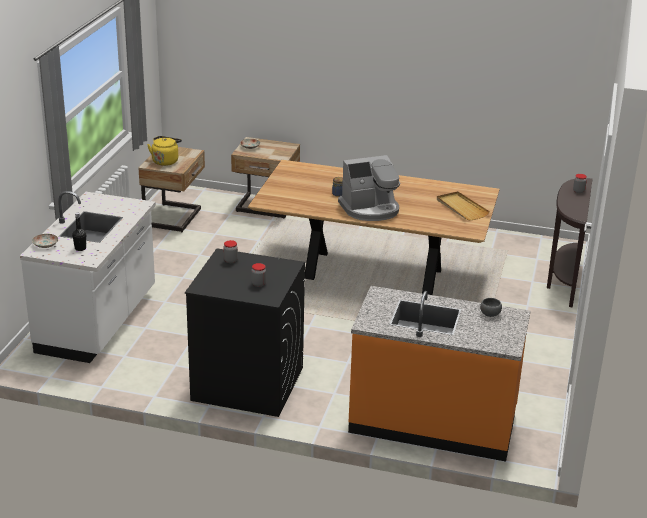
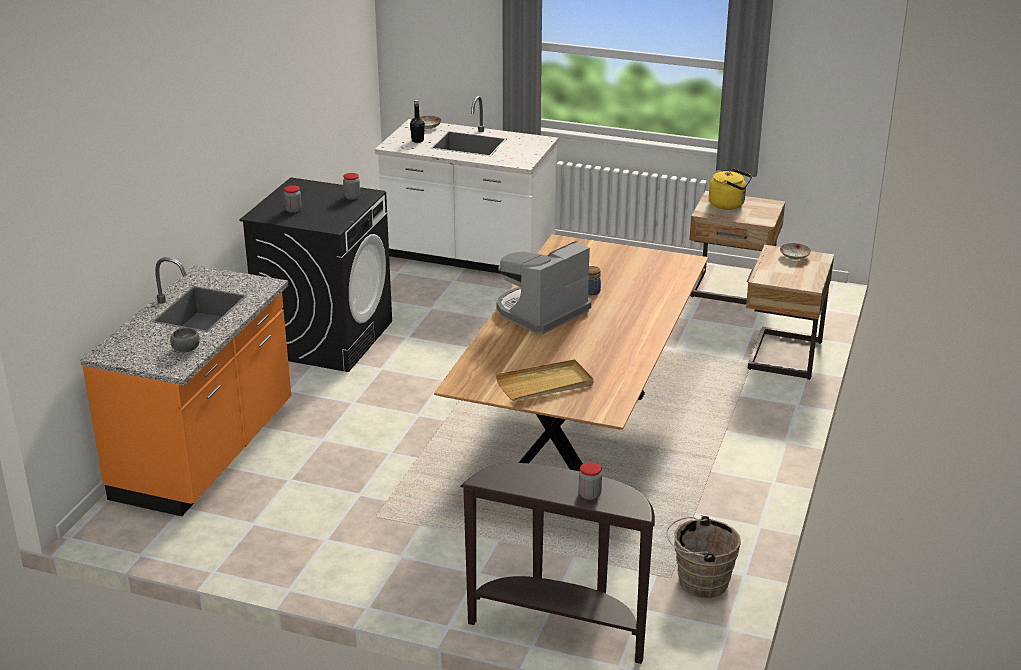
camera: 95 degrees right, 0 degrees up
(370, 209) = (541, 312): coffee machine -> coffee machine turned 60 degrees clockwise
(507, 243) = (699, 581): none -> brown bucket

